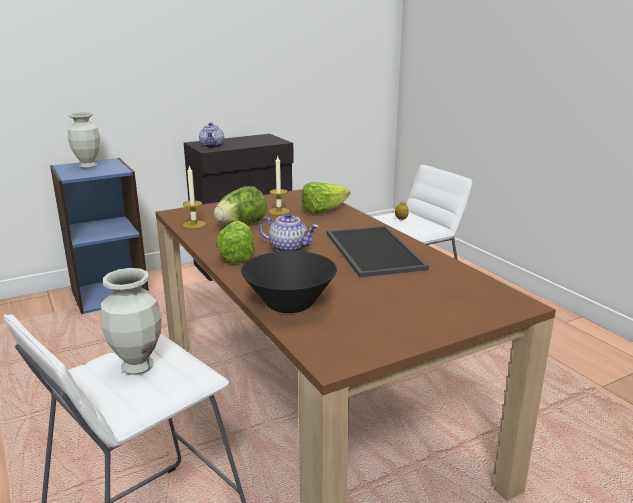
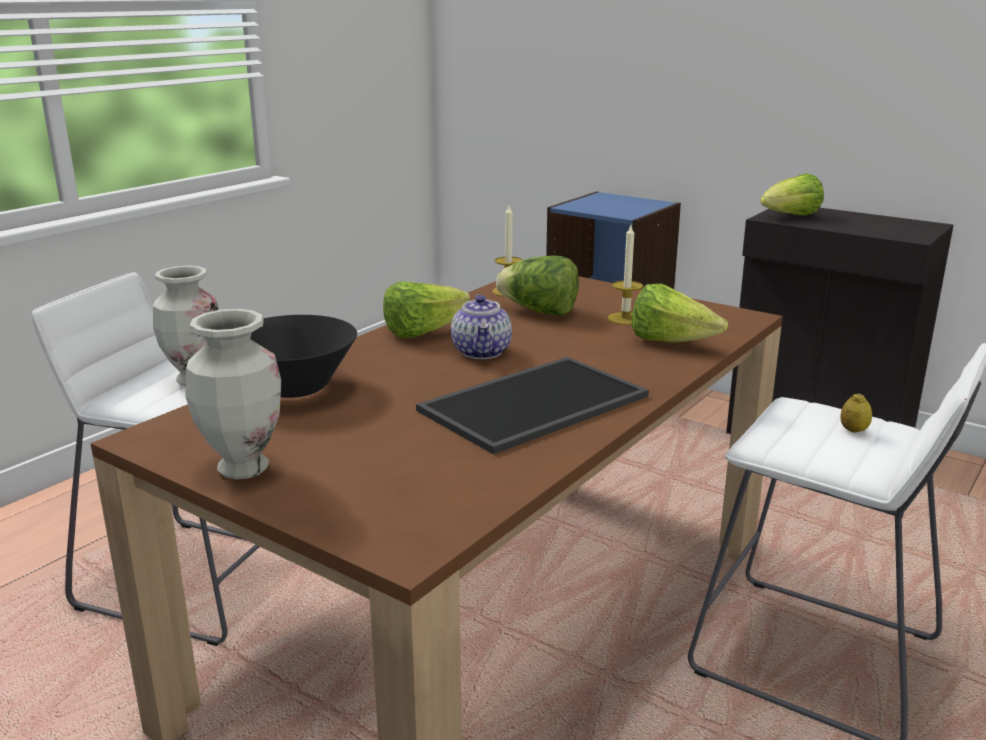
camera: 65 degrees right, 0 degrees up
(88, 166) = (618, 202): vase -> vase (242, 468)
(212, 146) = (790, 216): teapot -> lettuce

